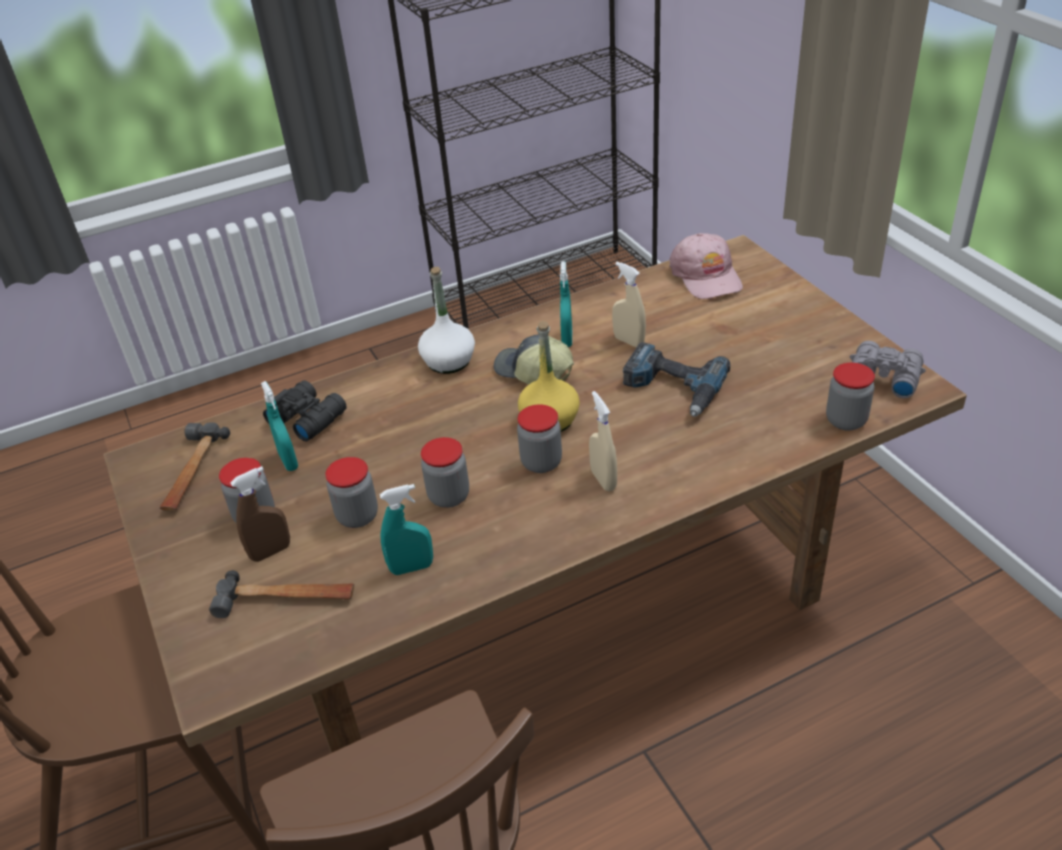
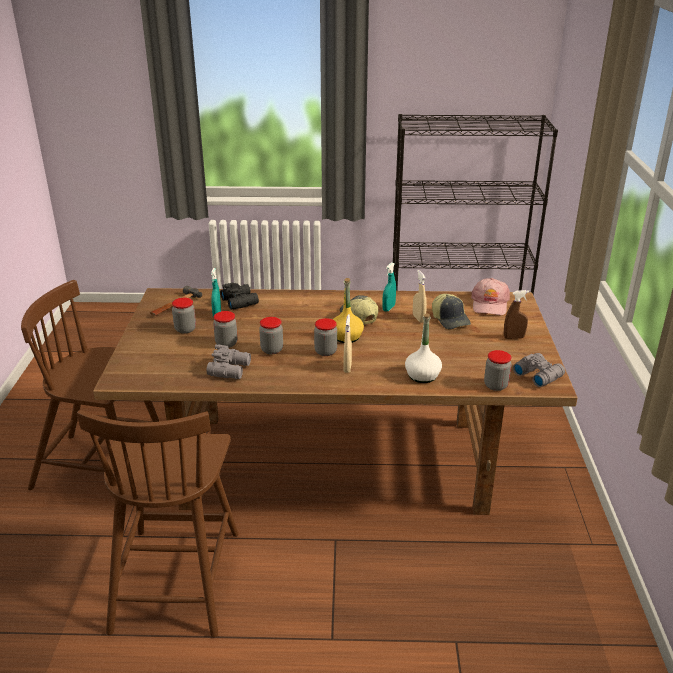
camera: 25 degrees right, 10 degrees down
(271, 552) = (180, 344): brown spray bottle -> brown spray bottle (514, 337)
(286, 599) = (170, 362): hammer -> none
(411, 567) = (231, 369): turquoise spray bottle -> grey binoculars
(449, 361) = (323, 300): white bottle -> white bottle (422, 376)
(672, 388) = (420, 344): power drill -> none
(677, 325) = (450, 319): none -> cap

